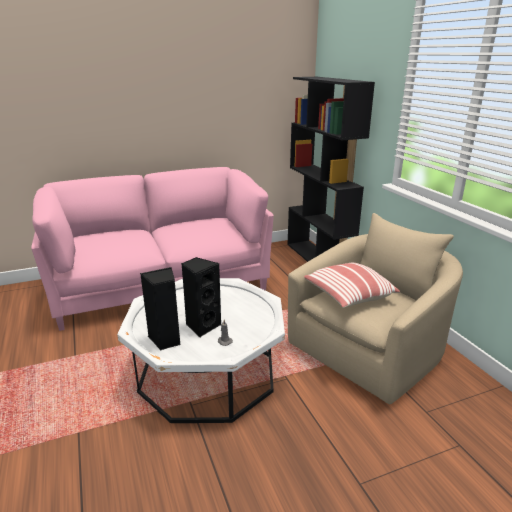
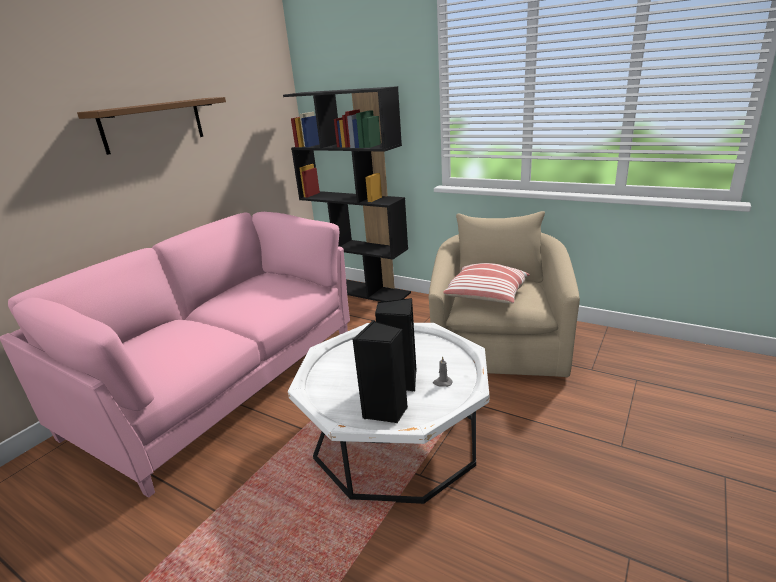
camera: 35 degrees left, 0 degrees up
(172, 89) = (153, 125): none -> brown shelf

